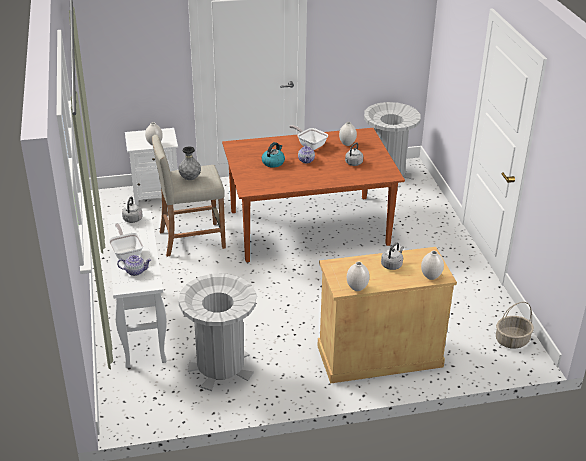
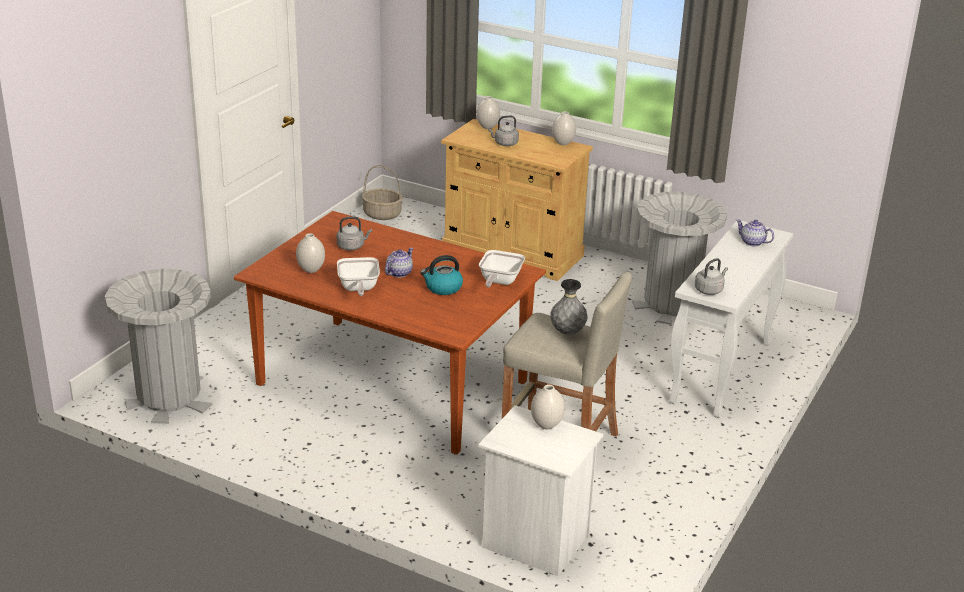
camera: 140 degrees left, 5 degrees down
(126, 253) = (747, 261): frying pan -> frying pan (499, 282)

